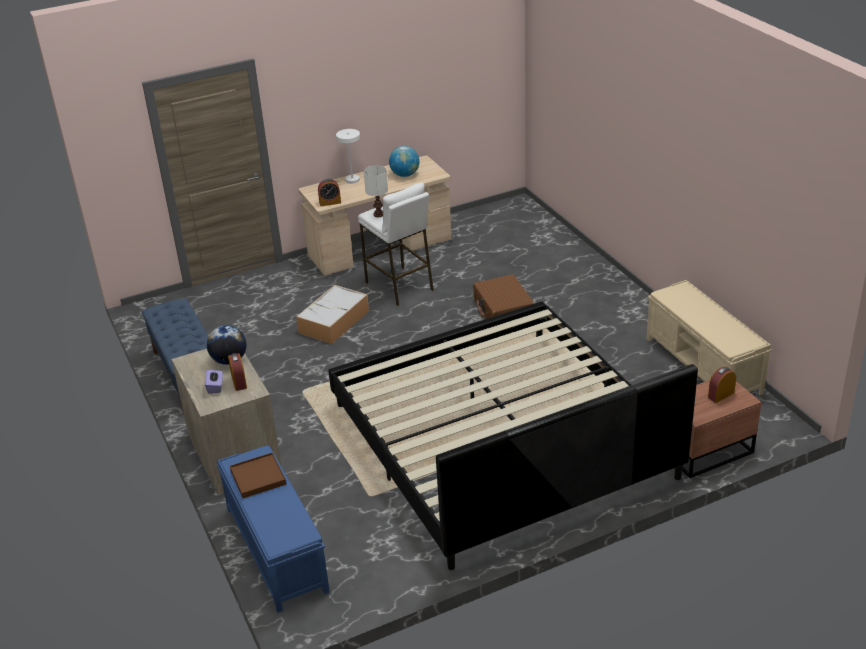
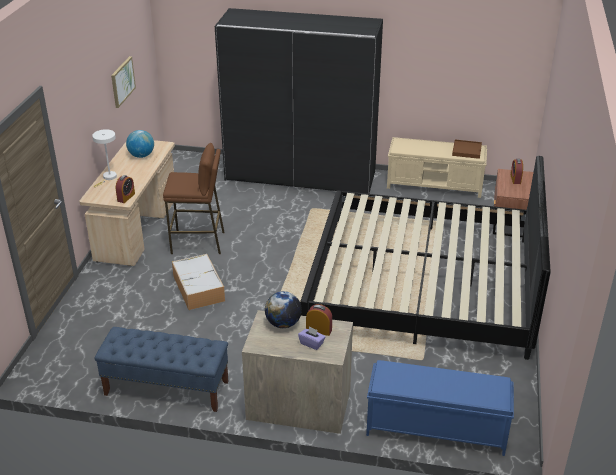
camera: 55 degrees left, 0 degrees up
(258, 477) = (412, 379): brown tray -> brown tray (466, 150)
(379, 214) = (181, 186): white table lamp -> none
(399, 287) = (198, 243): white stool -> brown stool
(429, 92) = (122, 81): none -> picture
(503, 310) = (288, 218): brown suitcase -> none
(589, 280) = (300, 176): none -> black wardrobe

